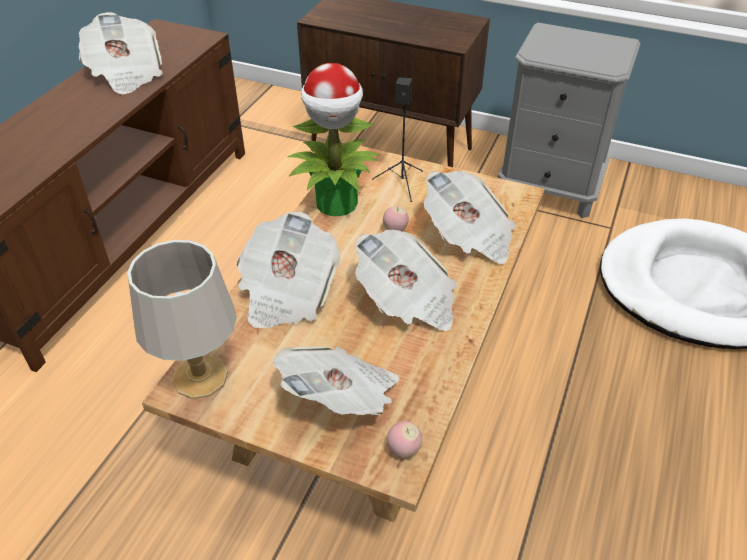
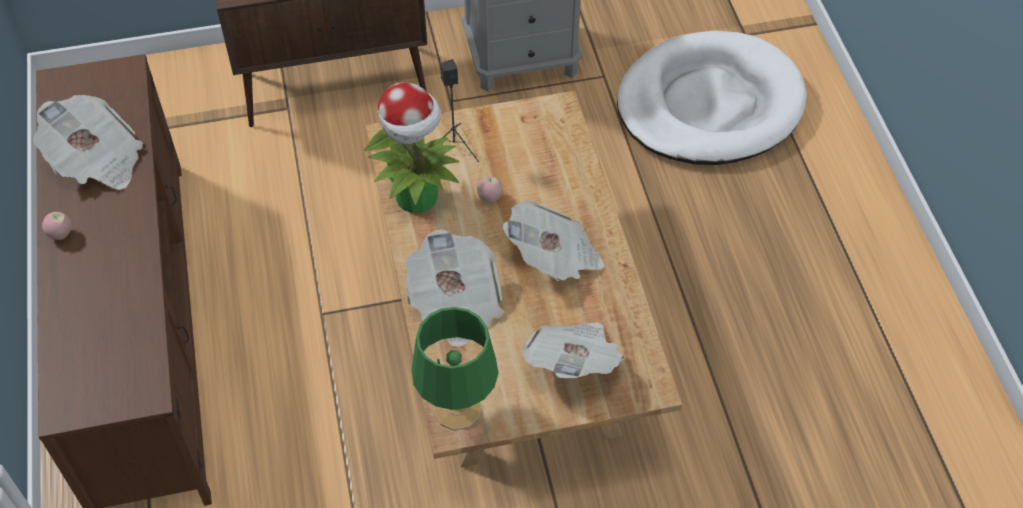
camera: 35 degrees left, 10 degrees up
(199, 378) = (457, 410): grey table lamp -> green table lamp
(403, 450) = (646, 373): apple -> apple (60, 234)
(469, 237) = (553, 172): newspaper -> none

